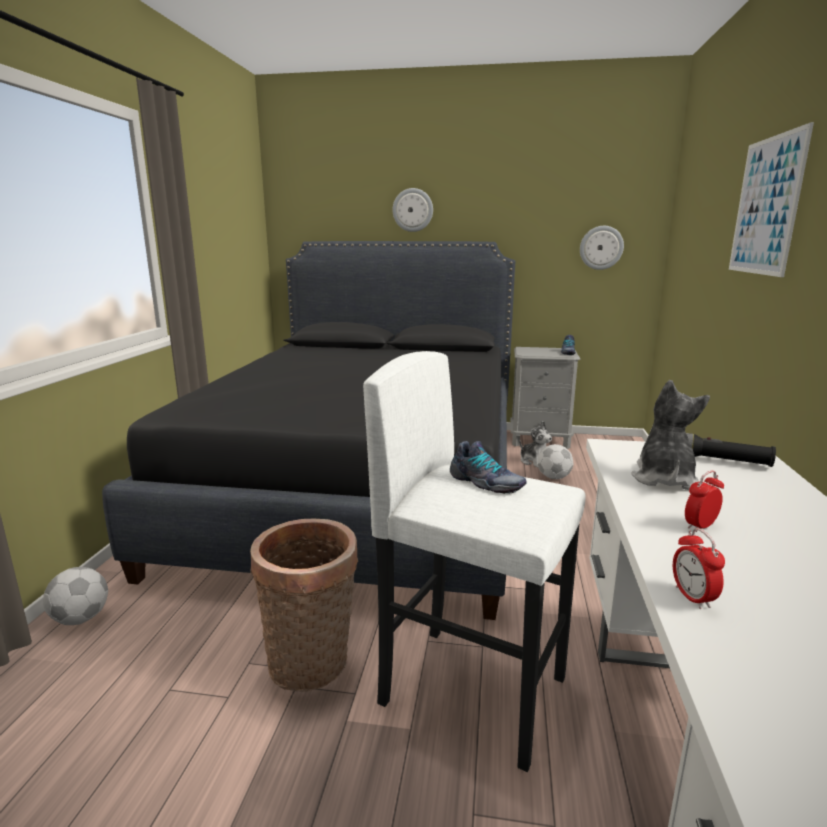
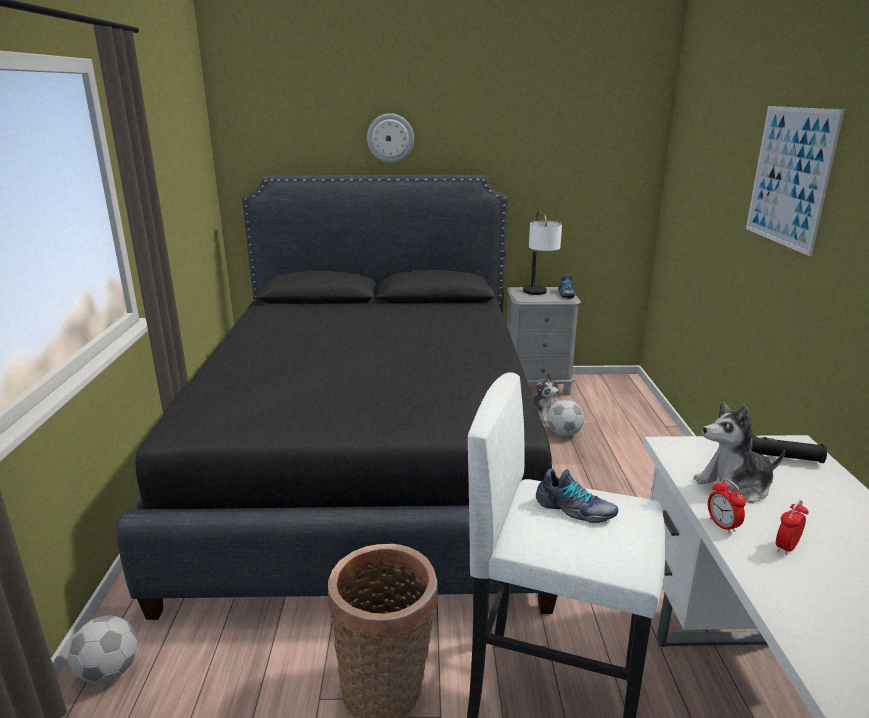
camera: 10 degrees left, 5 degrees up
(540, 352) = (538, 295): none -> table lamp
(601, 247) = (597, 179): wall clock -> none
(663, 478) = (734, 487): plush toy -> plush toy turned 105 degrees counterclockwise
(692, 597) = (809, 636): alarm clock -> alarm clock (722, 525)

